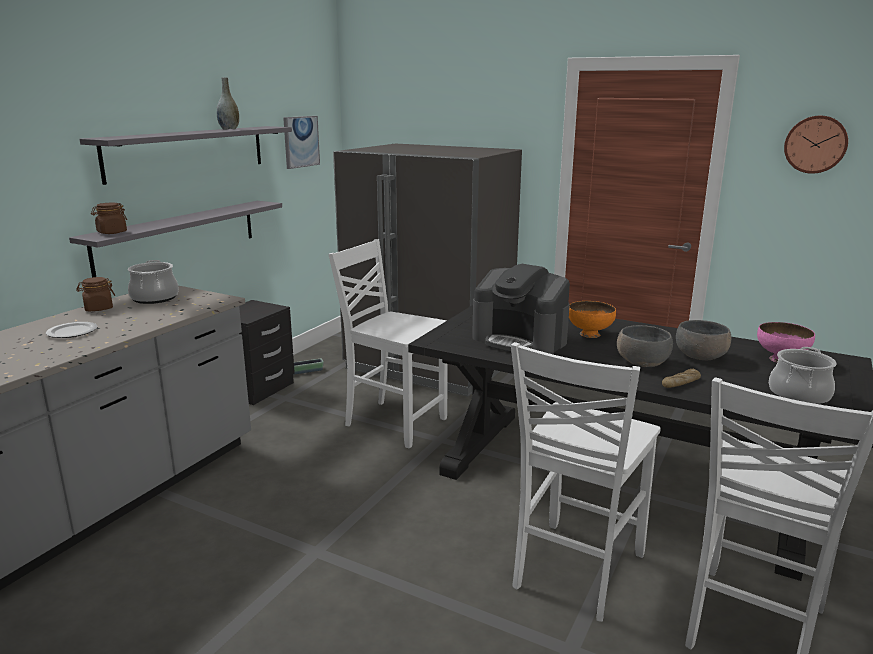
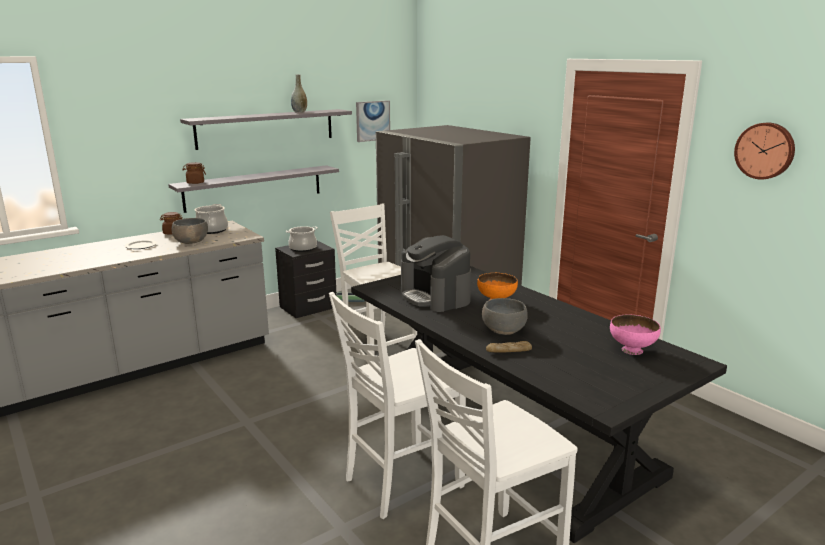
camera: 25 degrees right, 0 degrees up
(700, 356) = (561, 334): grey bowl -> grey bowl (191, 242)
(799, 395) = (595, 380): cooking pot -> cooking pot (303, 248)

